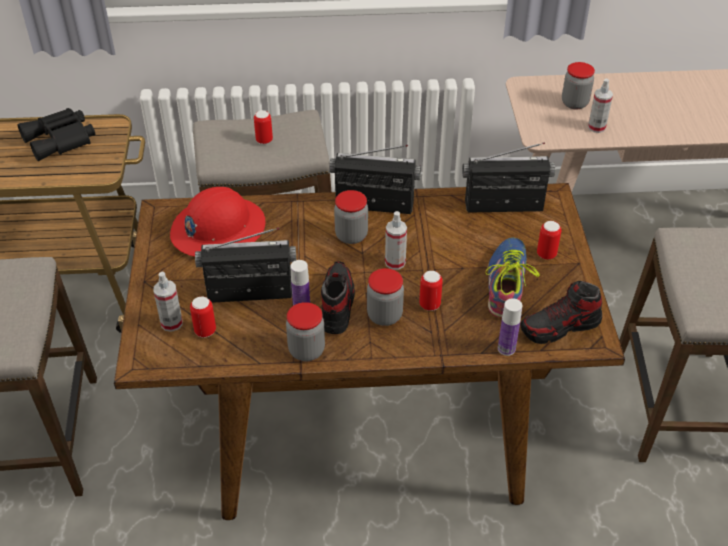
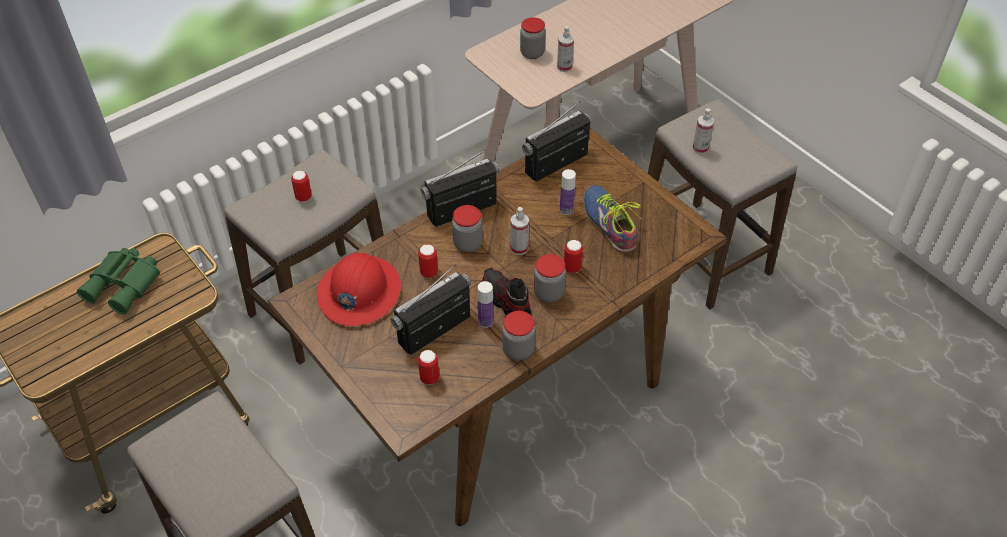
camera: 35 degrees left, 5 degrees up
(61, 140) = (125, 284): black binoculars -> green binoculars
(171, 323) = (397, 386): spray bottle -> spray bottle (700, 148)
(506, 349) = (650, 272): bottle -> bottle (566, 209)
(546, 254) = (617, 187): can -> can (429, 272)
(560, 327) = (671, 237): shoe -> none

